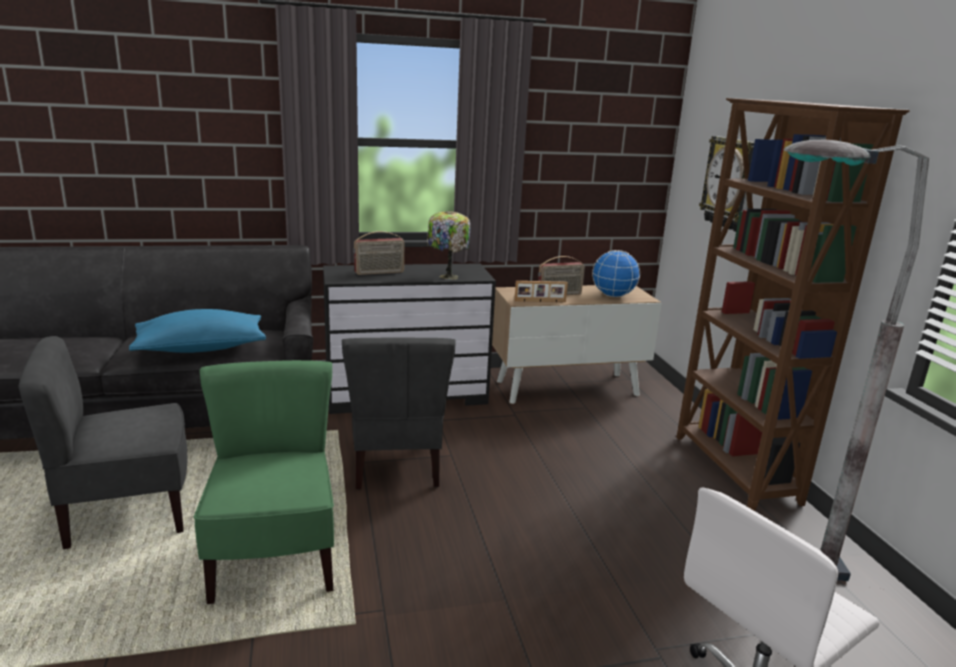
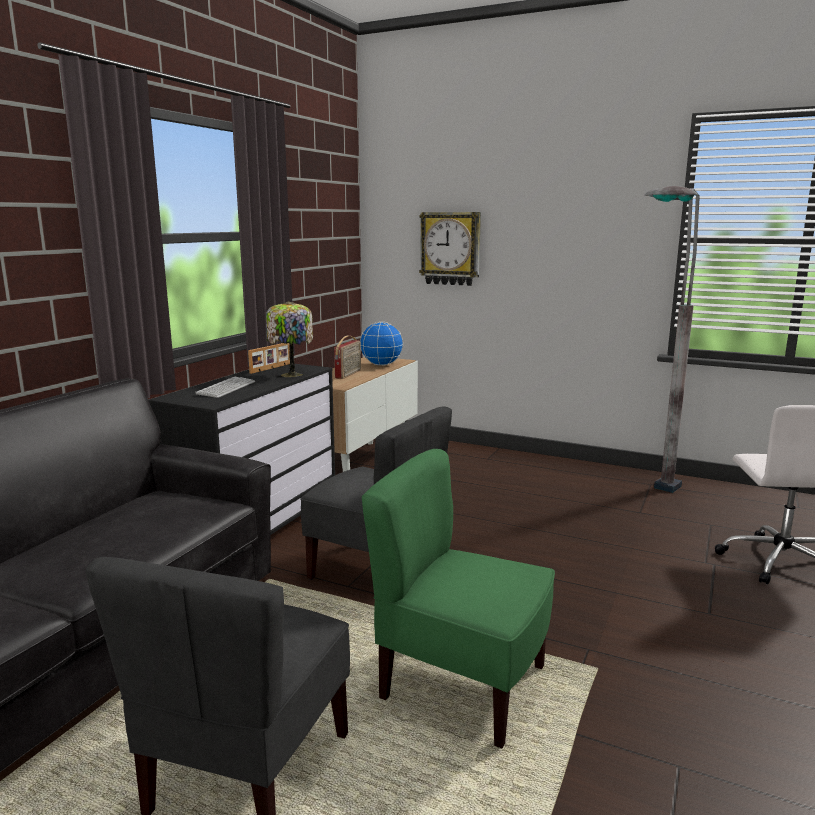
camera: 50 degrees left, 5 degrees down
(201, 348) = (152, 531): blue pillow -> none
(379, 273) = (226, 388): radio -> keyboard
(540, 301) = (352, 381): picture frame -> picture frame (272, 368)
(734, 470) = (543, 464): brown bookcase -> none

